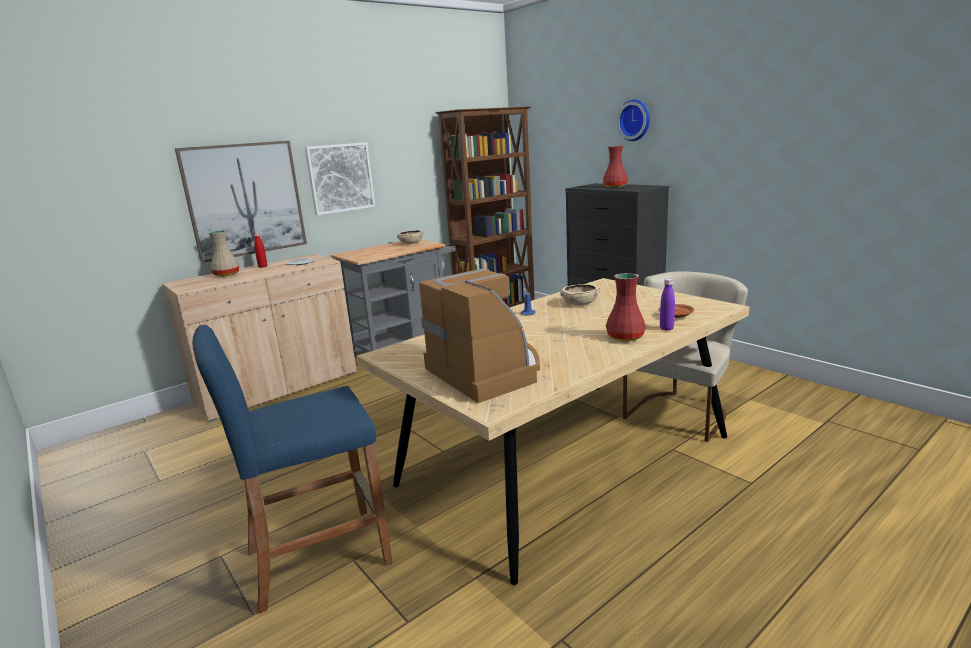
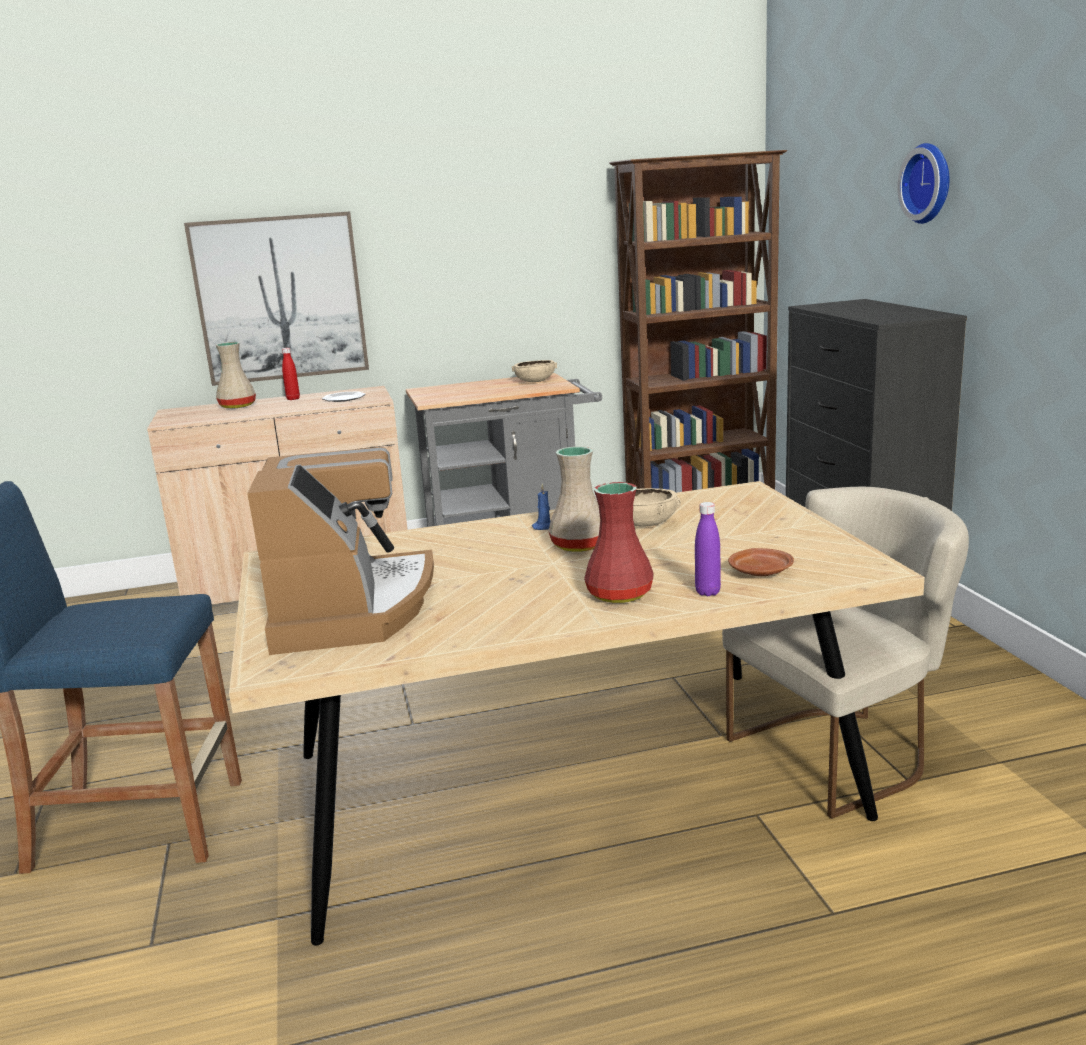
camera: 25 degrees right, 0 degrees up
(340, 178) = (432, 270): picture -> none
(562, 319) = (579, 545): none -> beige vase
(615, 187) = (869, 310): red vase -> none

